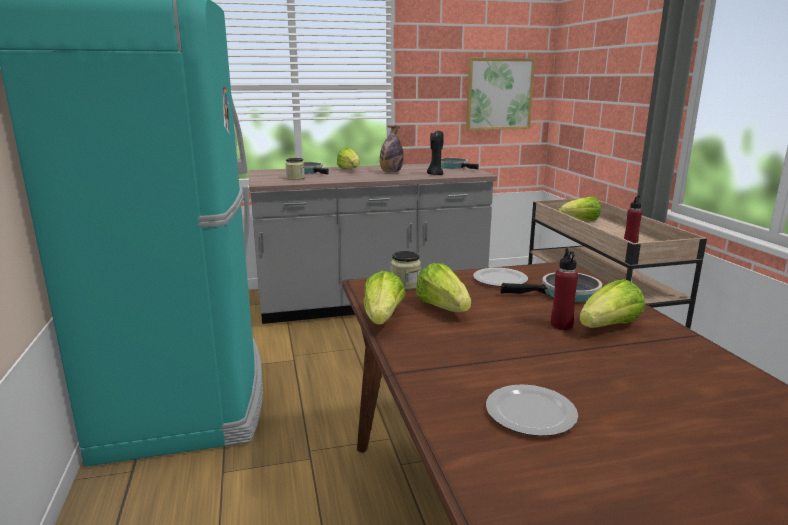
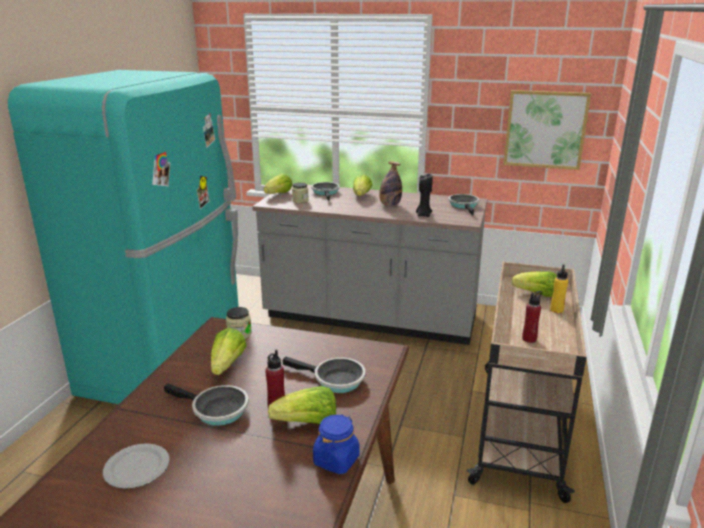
camera: 30 degrees right, 5 degrees up
(383, 318) = (178, 361): lettuce -> lettuce (279, 194)
(499, 280) = (311, 350): plate -> none
(507, 343) = (216, 410): none -> frying pan
(612, 226) = (556, 310): none -> yellow bottle
(688, 343) = (336, 460): none -> blue jar

